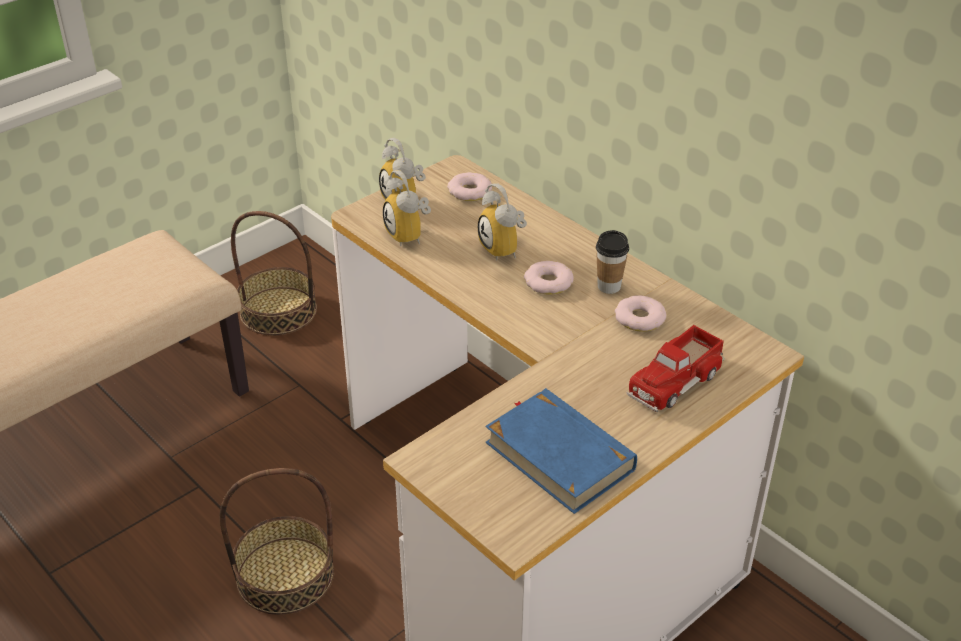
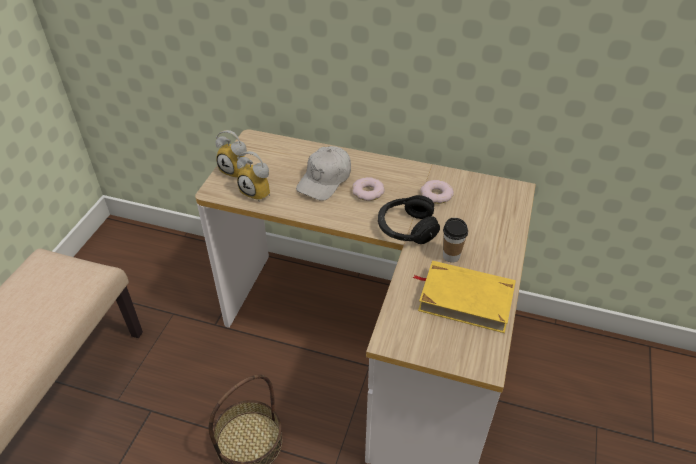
camera: 30 degrees left, 5 degrees up
(278, 311) = (126, 271): basket -> none
(470, 191) = (273, 150): donut -> none
(505, 249) = (325, 180): alarm clock -> white cap
(559, 455) = (465, 299): blue book -> yellow book
(560, 343) = (406, 228): none -> black headphones
(609, 286) = (403, 181): cup -> cup (451, 256)
(674, 380) = (485, 225): toy truck -> none

